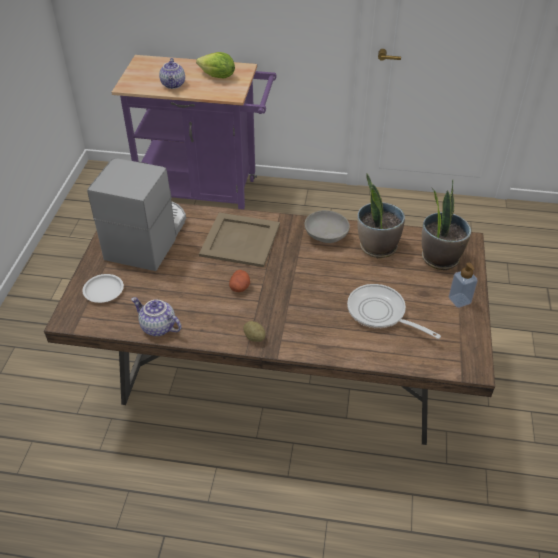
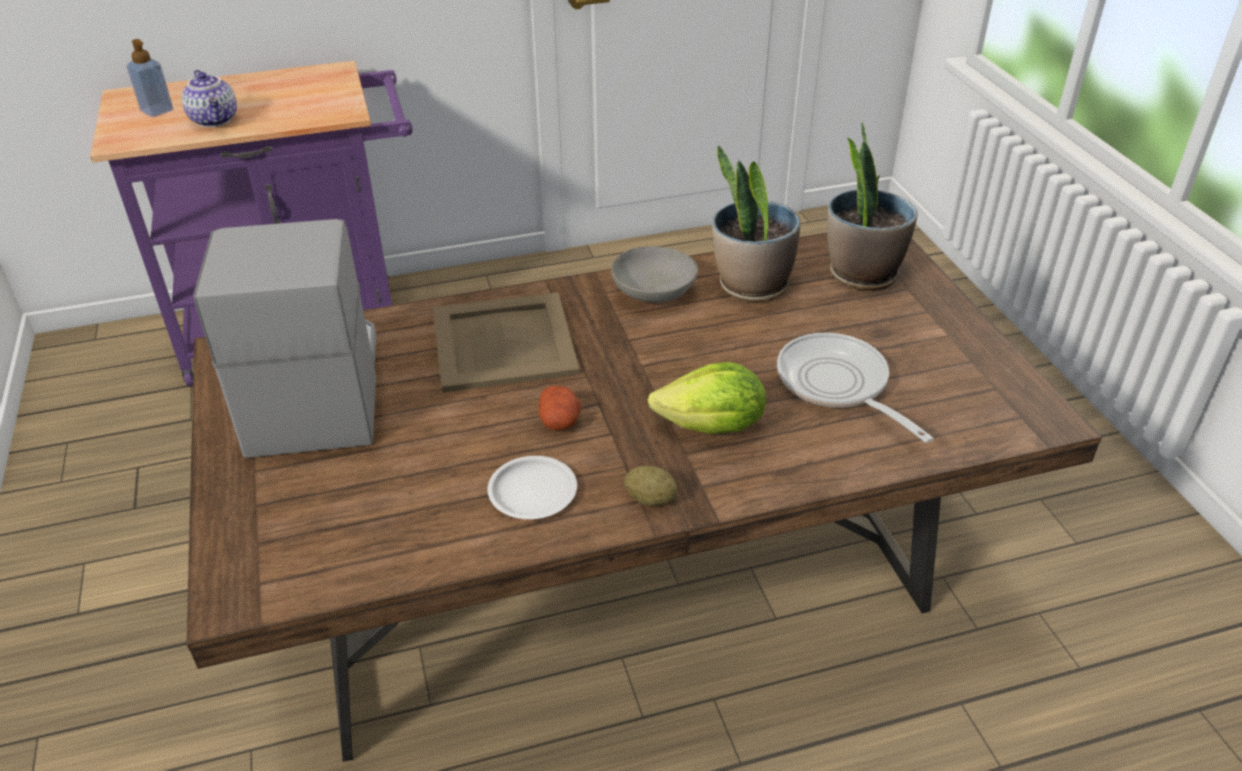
camera: 25 degrees left, 5 degrees down
(103, 290) = (280, 516): white plate -> white plate (532, 493)
(157, 327) = (444, 547): teapot -> none
(217, 77) = (294, 92): lettuce -> lettuce (712, 427)
(380, 313) = (837, 385): frying pan -> frying pan turned 45 degrees clockwise
(459, 300) = (942, 326): soap dispenser -> soap dispenser (157, 110)

